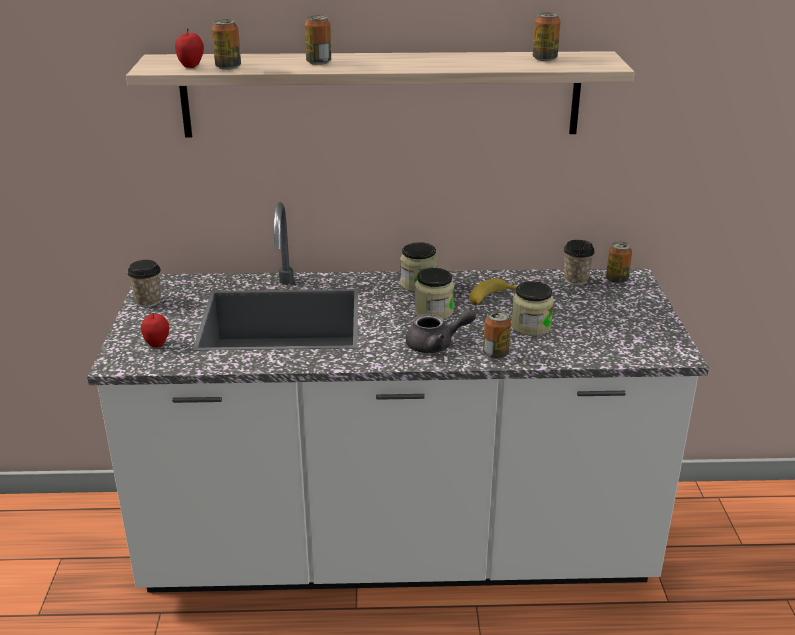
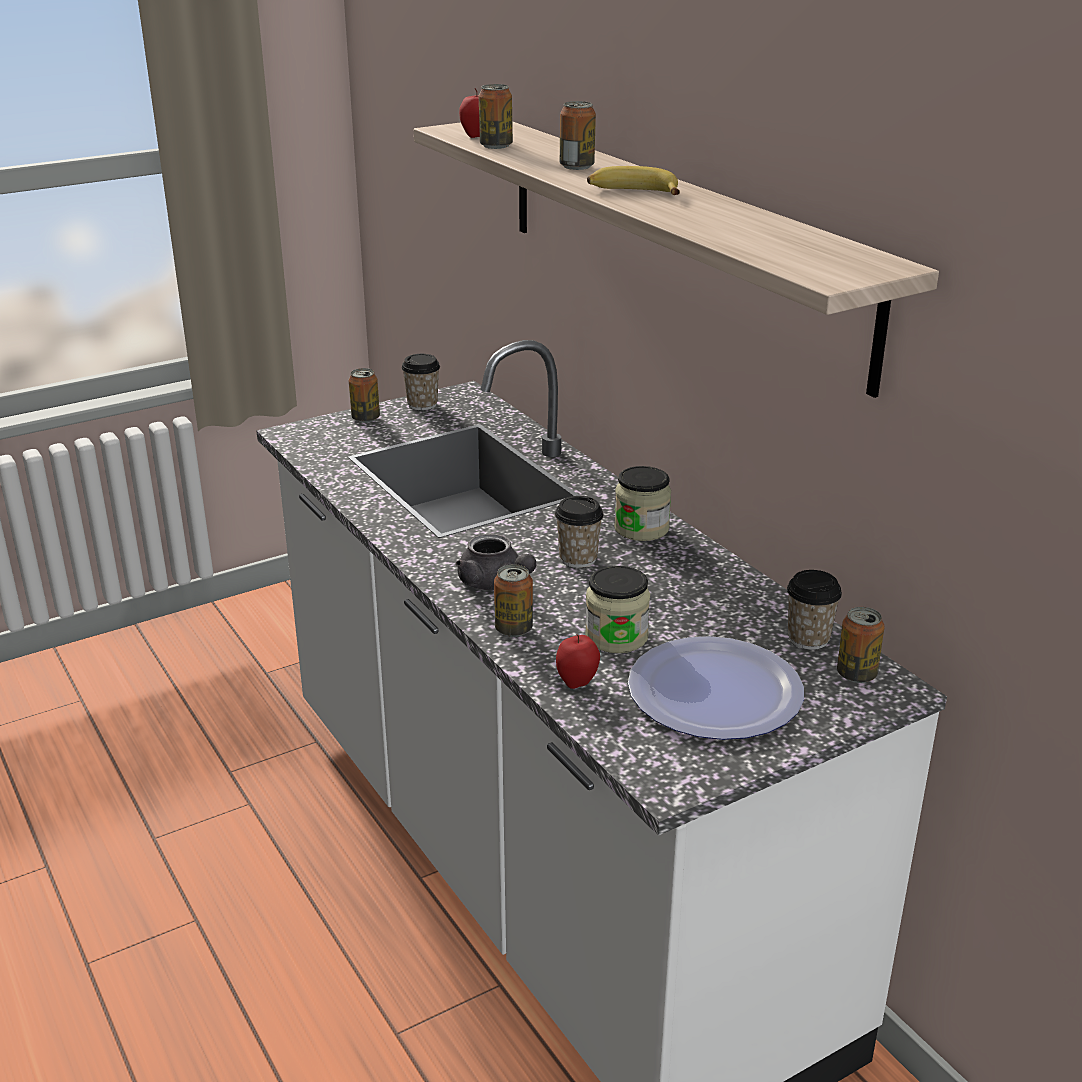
camera: 60 degrees right, 0 degrees up
(157, 344) = (343, 437): apple -> apple (577, 682)
(433, 312) = (578, 558): jar -> cup
(490, 298) = (663, 587): banana -> banana (633, 192)
(544, 59) = (796, 243): can -> can (365, 418)
(605, 317) = (715, 691): none -> plate

